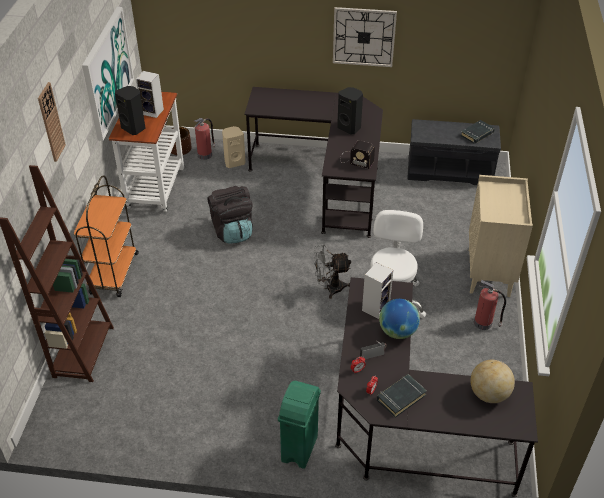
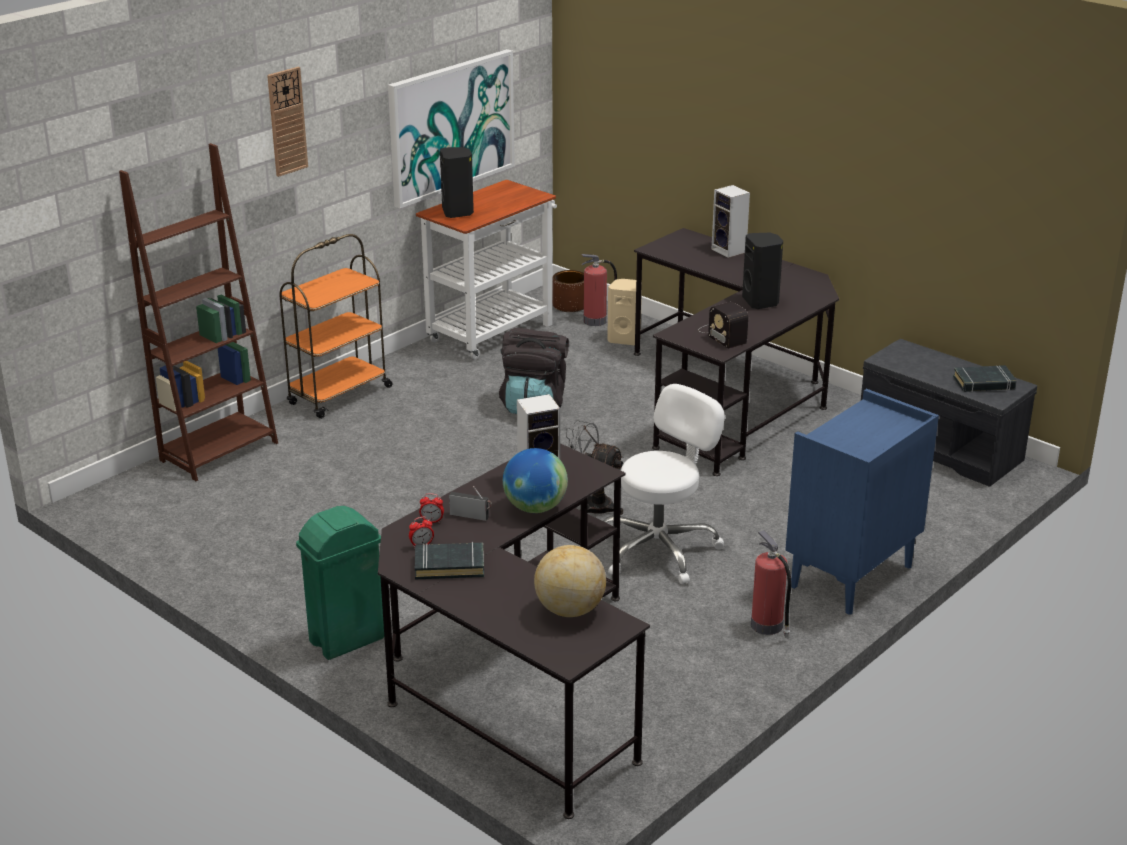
camera: 35 degrees right, 15 degrees down
(153, 112) = (501, 204): speaker -> speaker (730, 251)
(364, 37) = (839, 173): wall clock -> none
(488, 273) = (851, 577): beige cabinet -> blue cabinet

